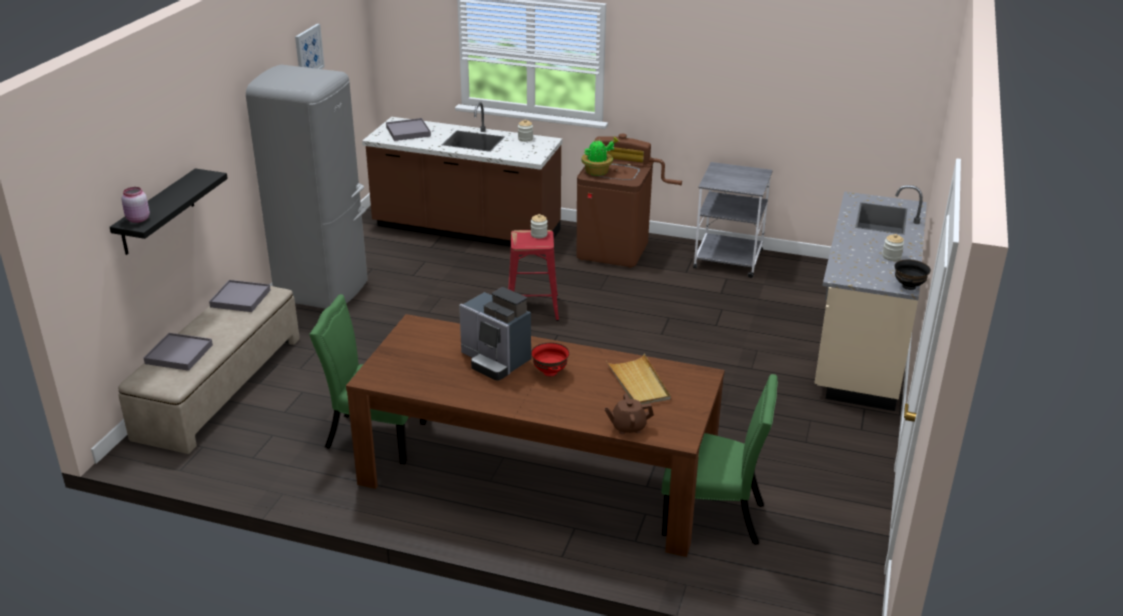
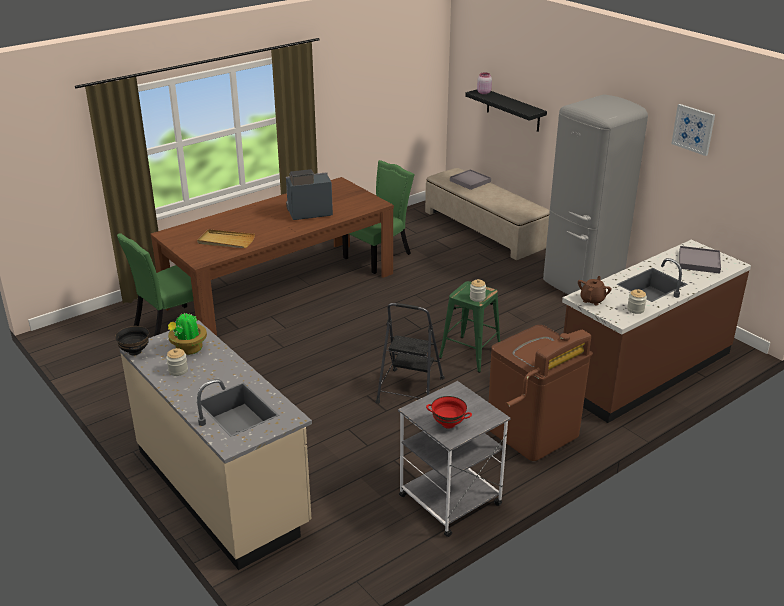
camera: 125 degrees right, 0 degrees up
(240, 298) = (520, 205): grey tray -> none
(532, 308) = (469, 354): red stool -> green stool
(549, 372) = (274, 222): red bowl -> red bowl (448, 424)
(598, 172) = (546, 340): potted plant -> potted plant (188, 349)
(627, 317) = (409, 391): none -> black step ladder
(628, 427) = (197, 225): brown teapot -> brown teapot (592, 300)

